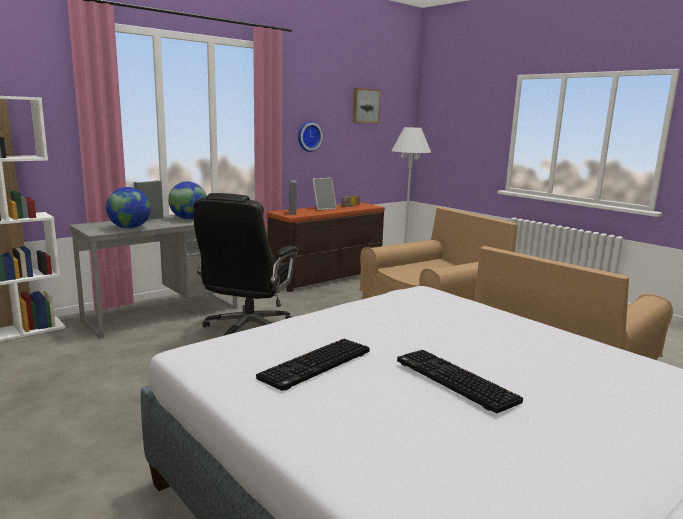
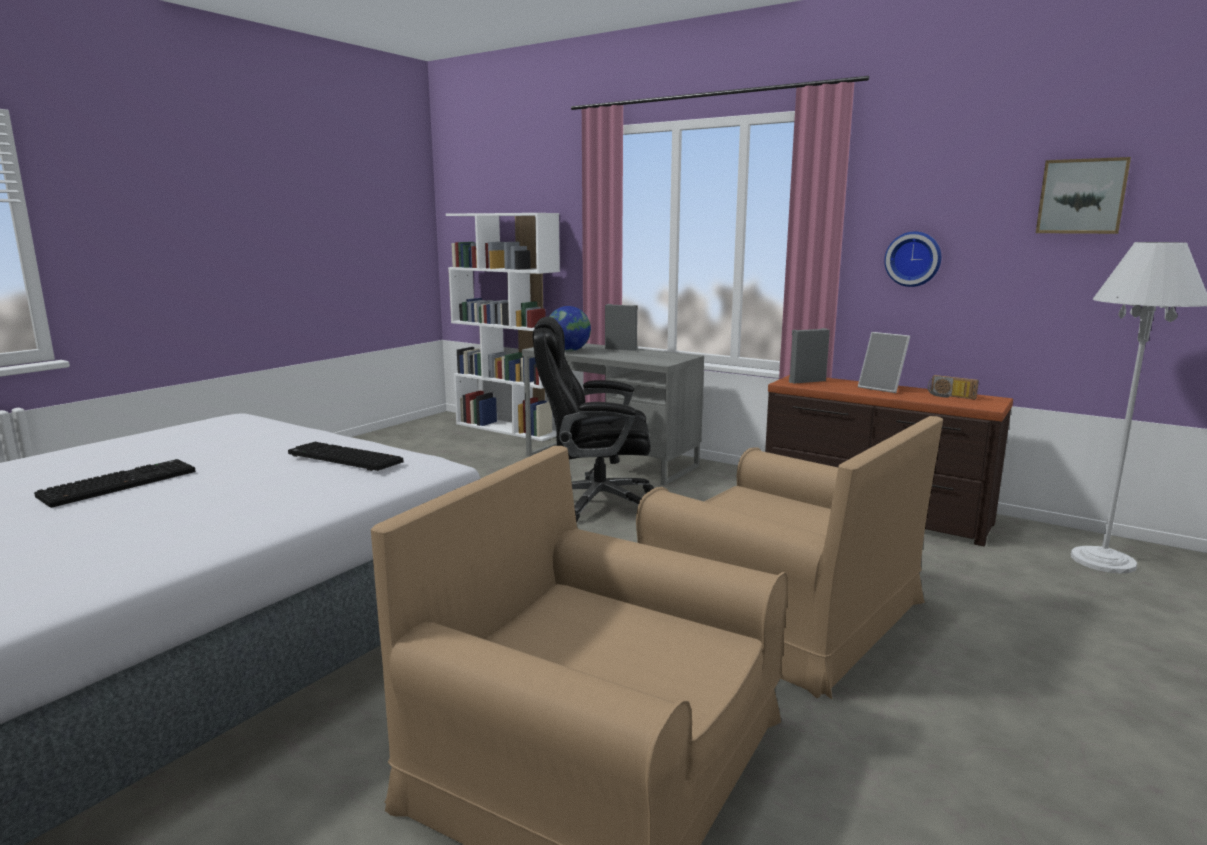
camera: 75 degrees right, 0 degrees up
(188, 219) = (644, 356): globe -> none
(316, 366) = (186, 445): keyboard -> keyboard (342, 459)

